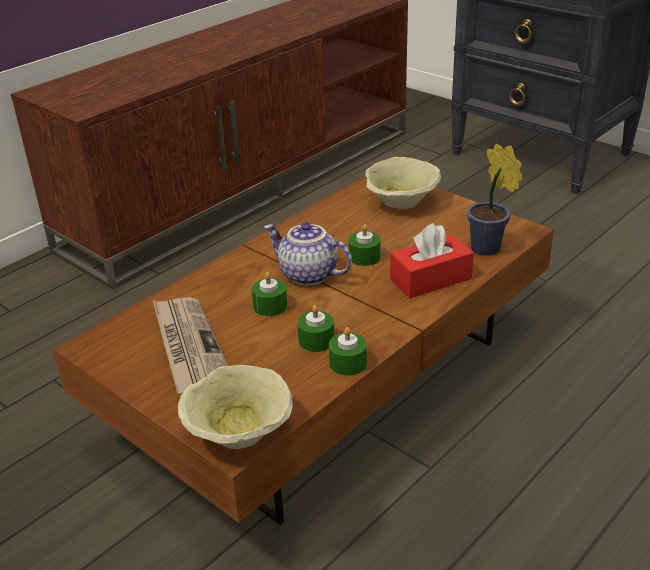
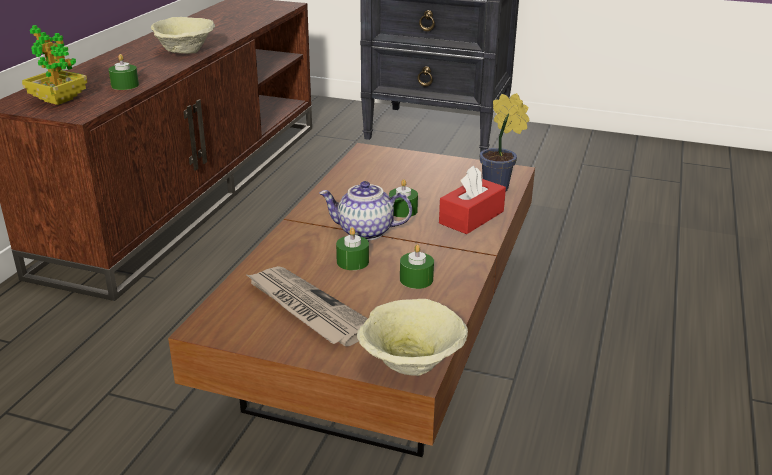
camera: 25 degrees left, 5 degrees down
(80, 92) = (58, 100): none -> potted plant
(348, 363) = (457, 291): green candle -> green candle (125, 85)
(401, 203) = (399, 166): beige bowl -> beige bowl (185, 52)

